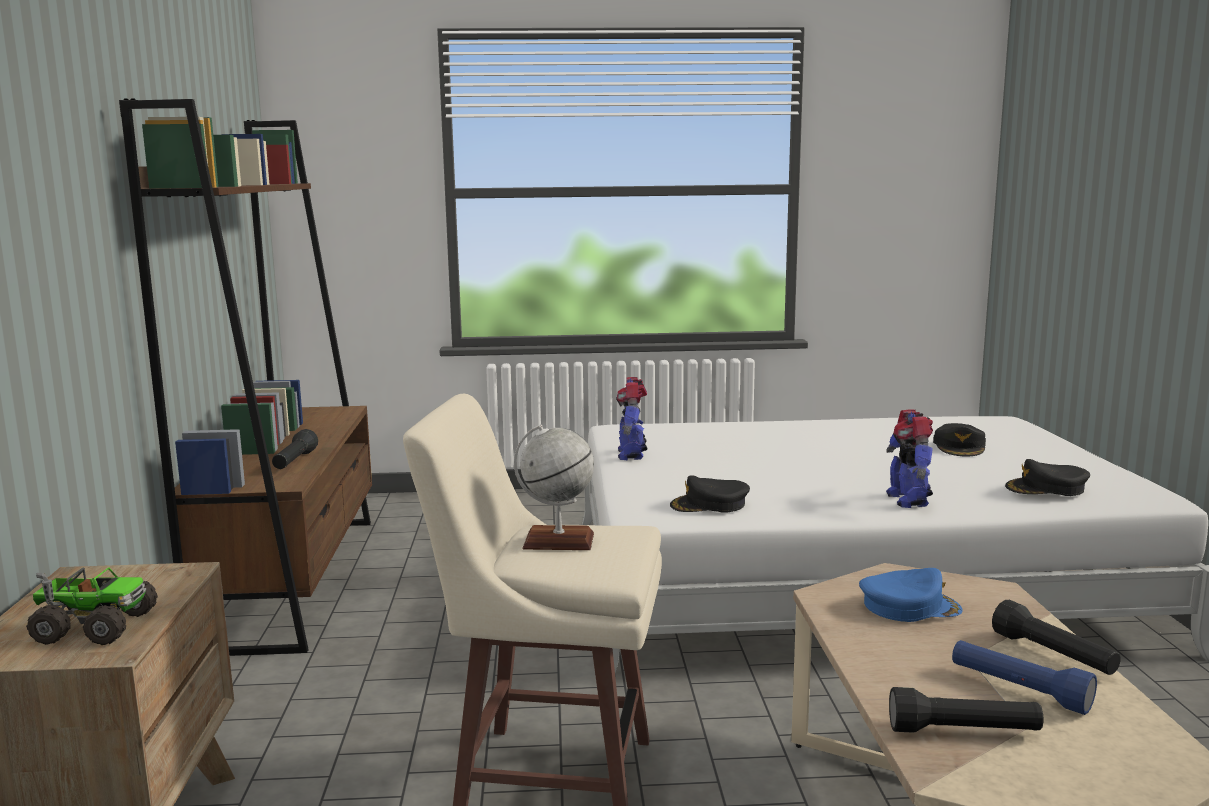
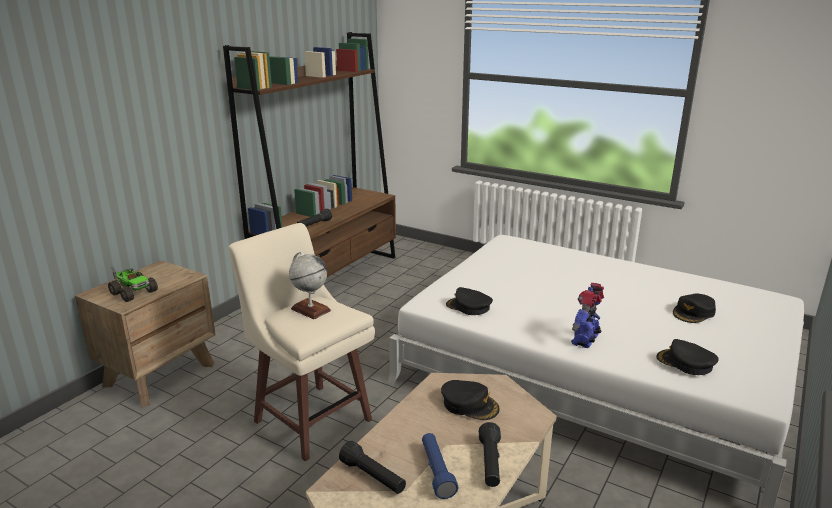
camera: 35 degrees right, 10 degrees up
(632, 454) = (485, 260): toy robot -> none
(909, 606) = (470, 404): blue cap -> black cap

